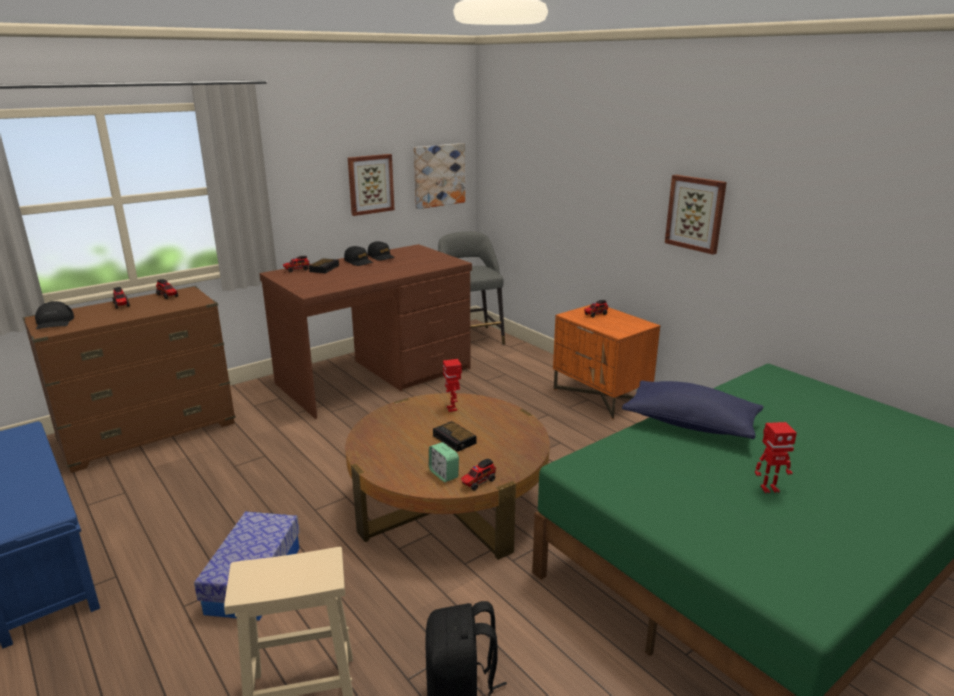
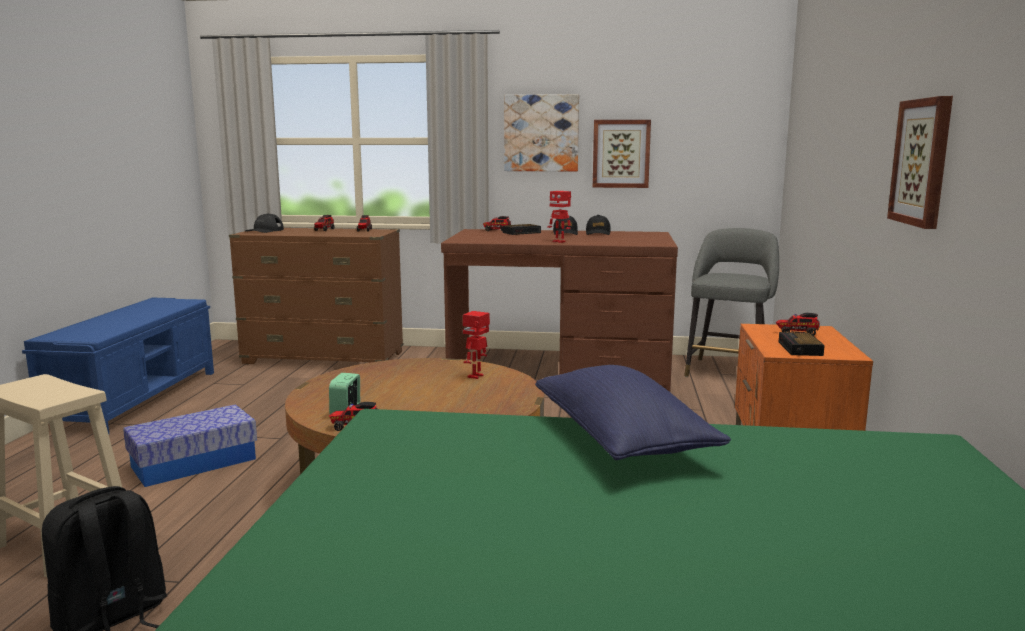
camera: 45 degrees right, 10 degrees down
(438, 175) = (722, 152): picture -> picture (541, 133)
(455, 440) = (418, 395): alarm clock -> alarm clock (800, 349)
(769, 488) = (533, 525): toy robot -> toy robot (559, 241)

